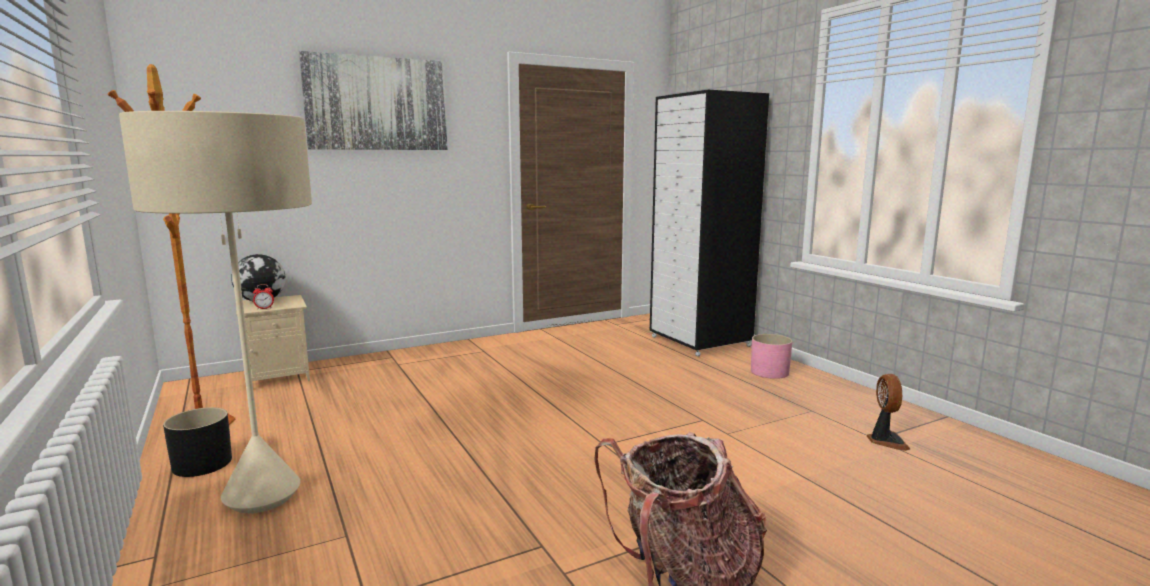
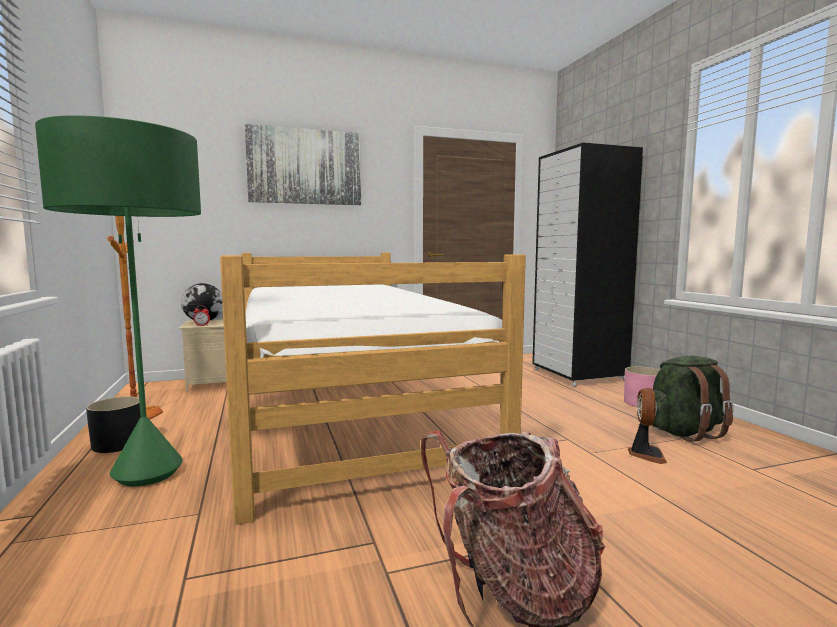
camera: 10 degrees right, 5 degrees down
(262, 498) = (148, 474): beige floor lamp -> green floor lamp
(456, 403) = (344, 411): none -> bed
(813, 404) = (684, 433): none -> green backpack
(886, 441) = (764, 472): fan -> fan (645, 454)

